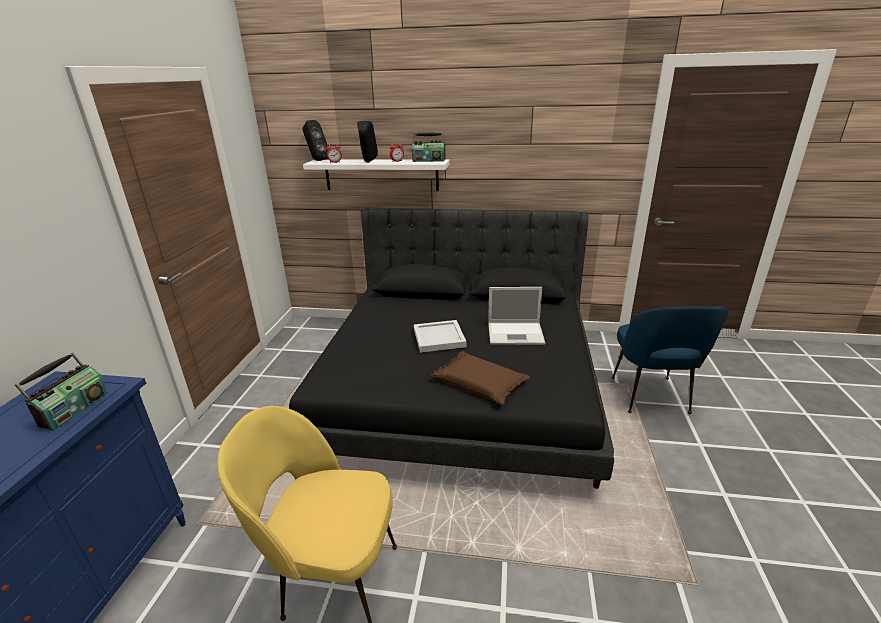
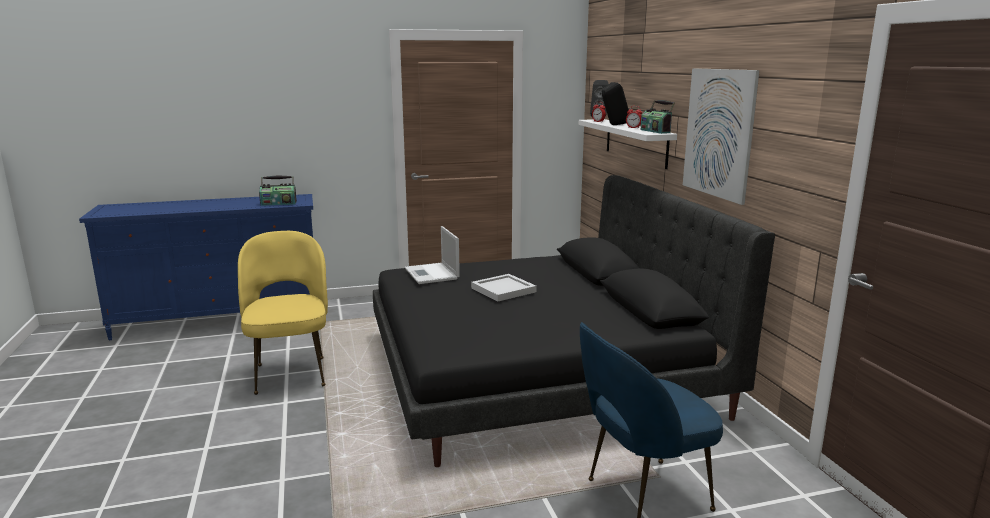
camera: 65 degrees right, 10 degrees down
(479, 382) = (444, 315): brown pillow -> none
(507, 152) = (718, 133): none -> picture
(516, 333) = (550, 318): laptop -> laptop (432, 274)

